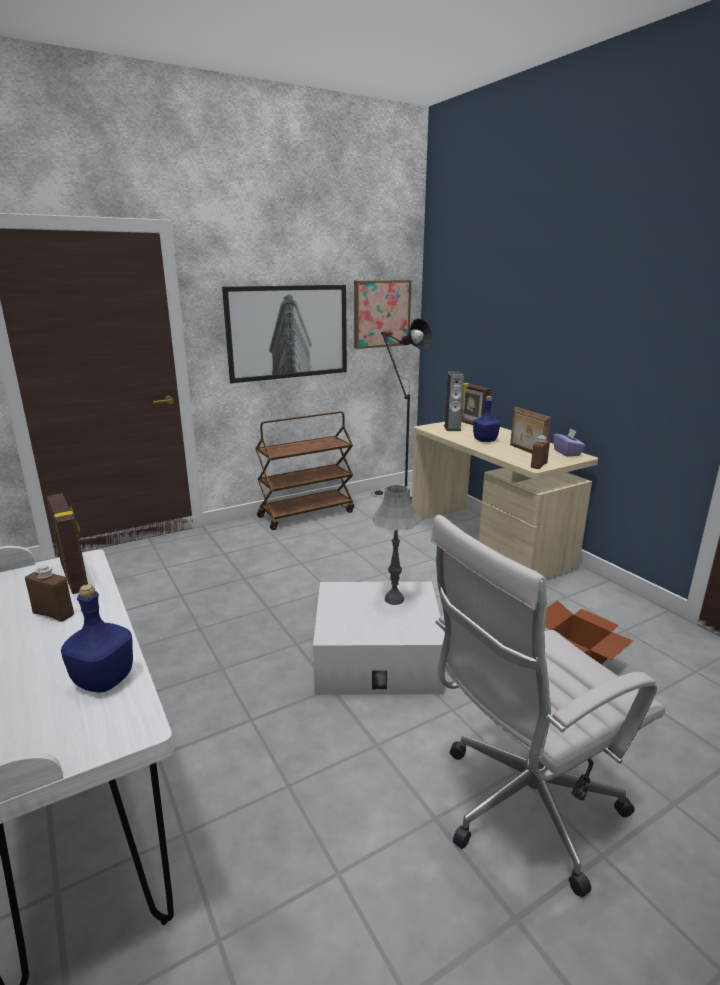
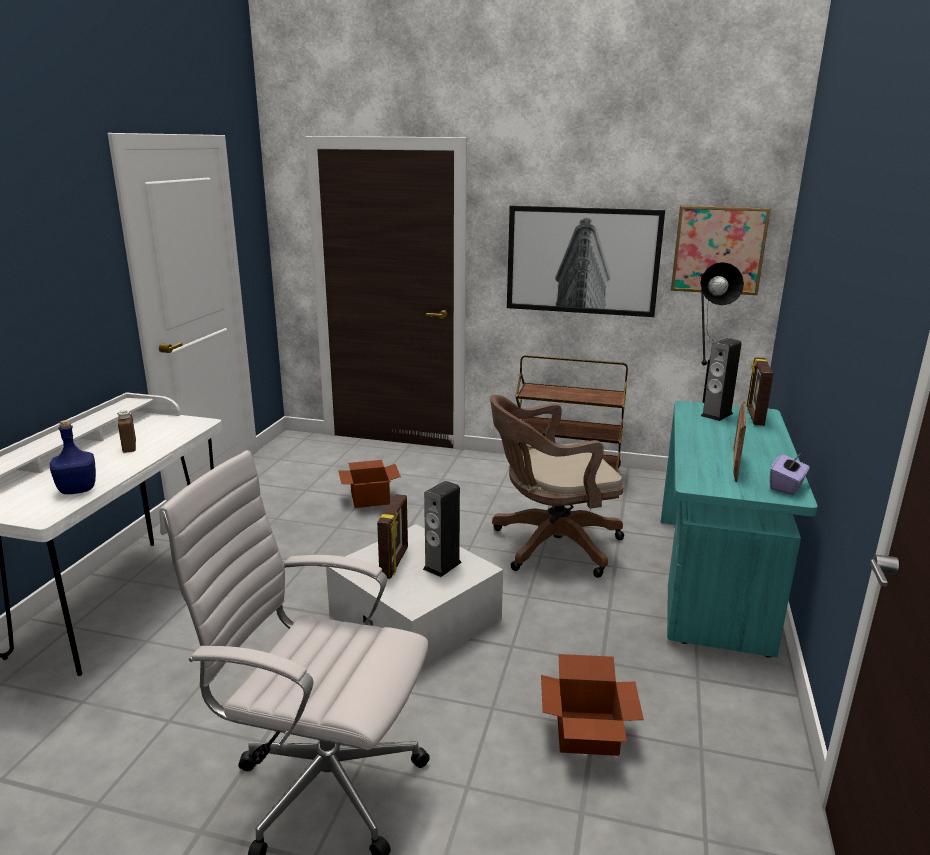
camera: 45 degrees right, 0 degrees up
(75, 576) = (177, 431): picture frame -> picture frame (395, 563)
(188, 592) = (370, 498): none -> cardboard box
(377, 564) = (550, 546): none -> brown office chair
(394, 599) = (442, 566): grey table lamp -> speaker
(485, 440) = (717, 440): blue bottle -> none
(489, 542) = (714, 581): beige desk -> turquoise desk
(538, 465) = (703, 486): brown bottle -> none

